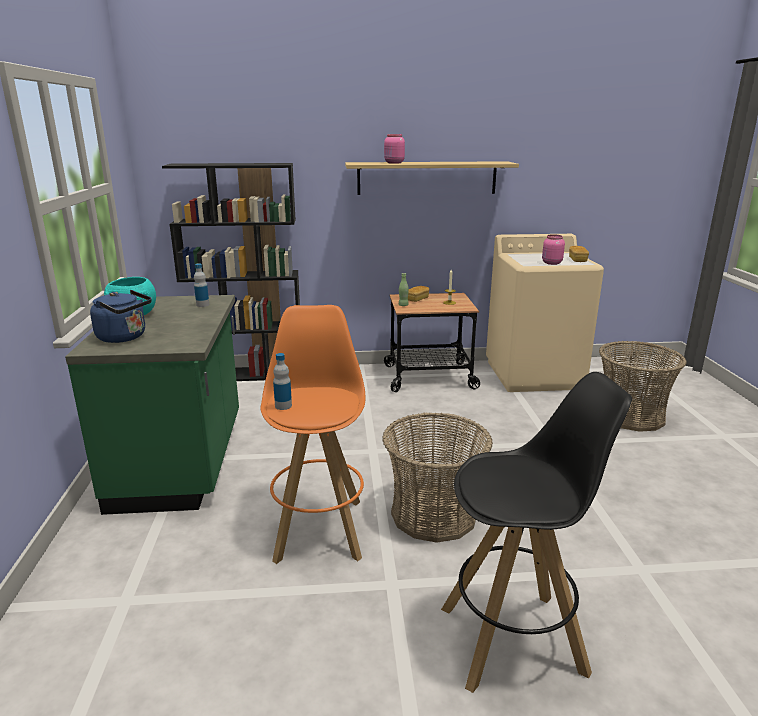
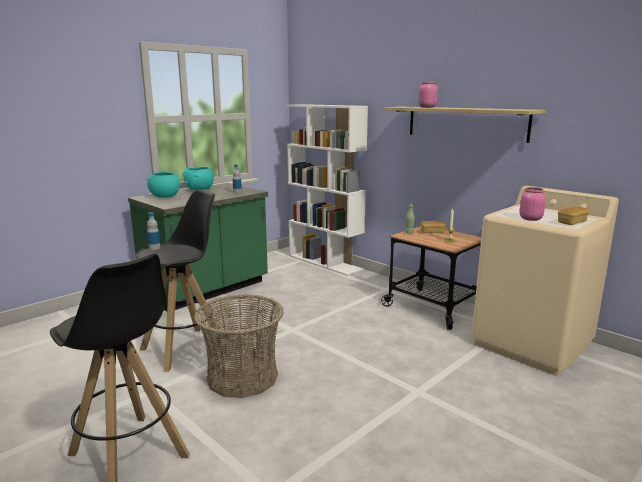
camera: 50 degrees right, 5 degrees down
(125, 337) = (164, 196): blue kettle -> turquoise bowl
(249, 374) = (325, 262): black bookcase -> white bookcase
(319, 528) = (185, 348): orange stool -> black stool
(631, 416) = (553, 418): basket -> none

